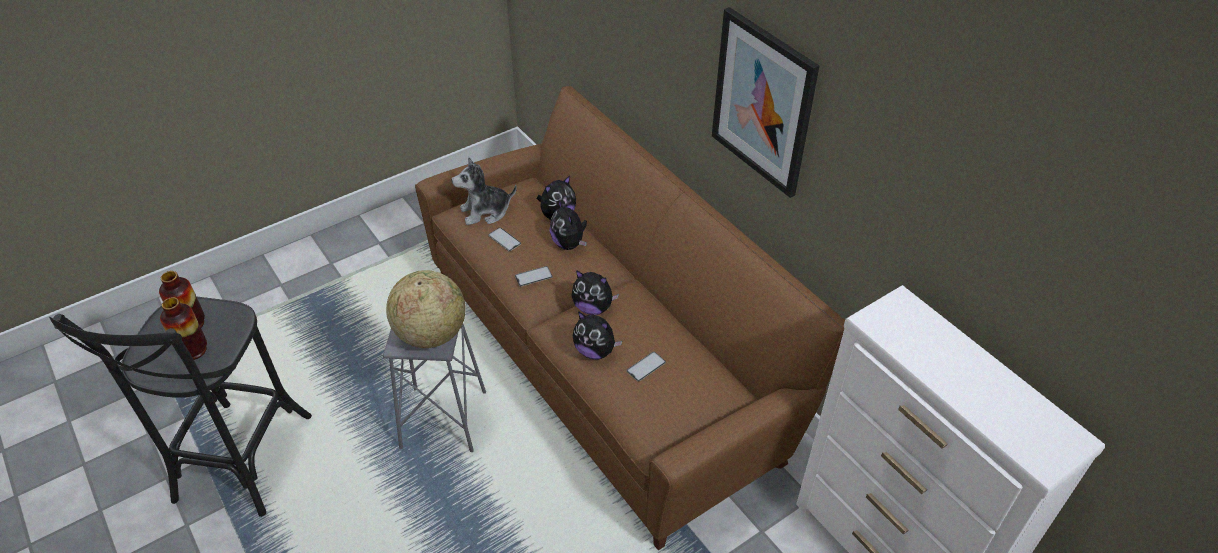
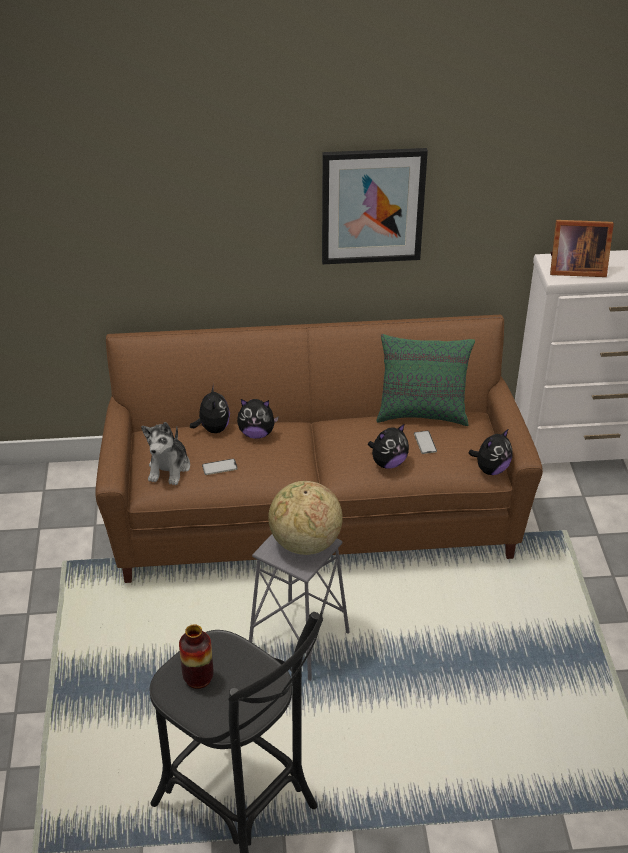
camera: 60 degrees left, 5 degrees down
(194, 350) = (237, 684): vase -> none
(533, 276) = (279, 466): phone -> none
(593, 307) = (339, 448): plush toy -> plush toy (491, 469)
(692, 349) = (422, 415): none -> green pillow
(906, 330) = (574, 269): none -> picture frame

